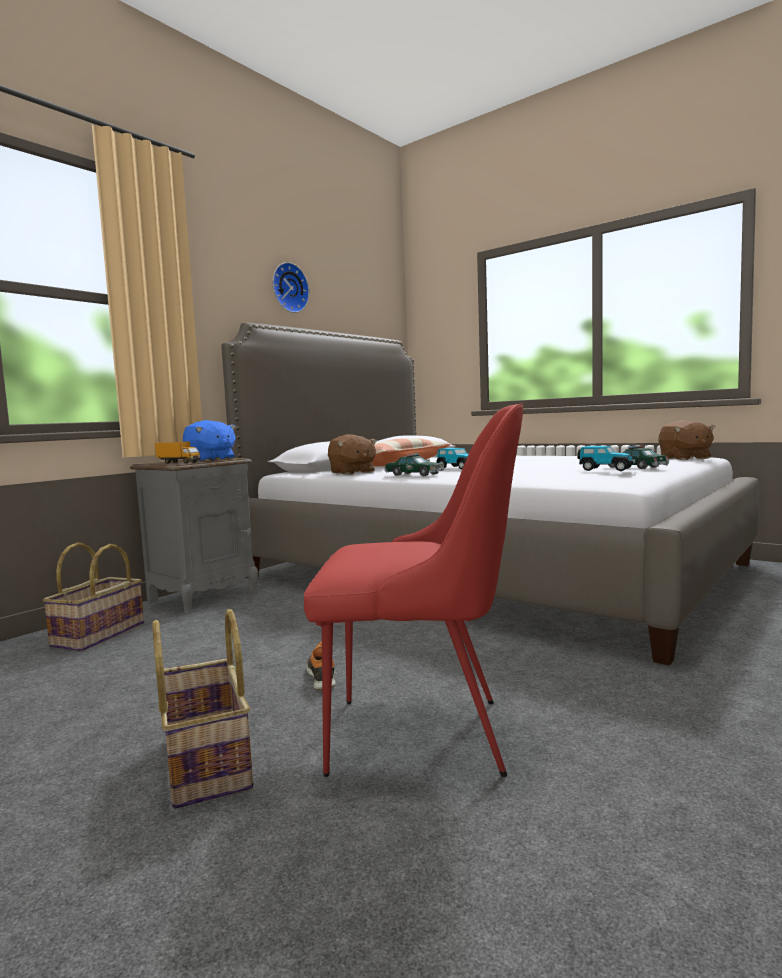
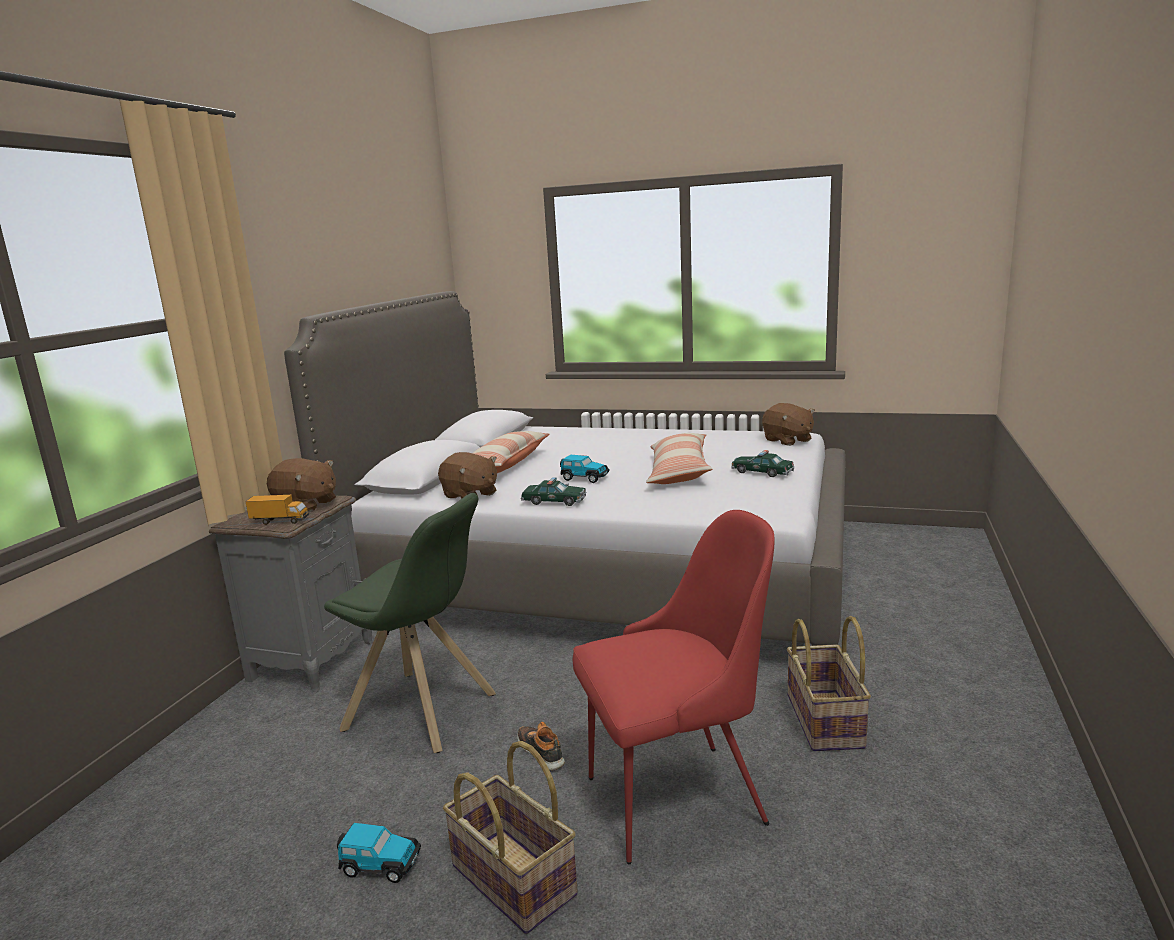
camera: 20 degrees left, 10 degrees up
(99, 635) = (235, 746): basket -> basket (826, 721)
(210, 459) = (306, 505): blue plush toy -> brown plush toy
(251, 635) = (422, 711): none -> green chair
(288, 288) = (337, 254): wall clock -> none
(549, 466) = (678, 471): none -> pillow
(605, 469) = (746, 485): toy car -> toy car (379, 864)

